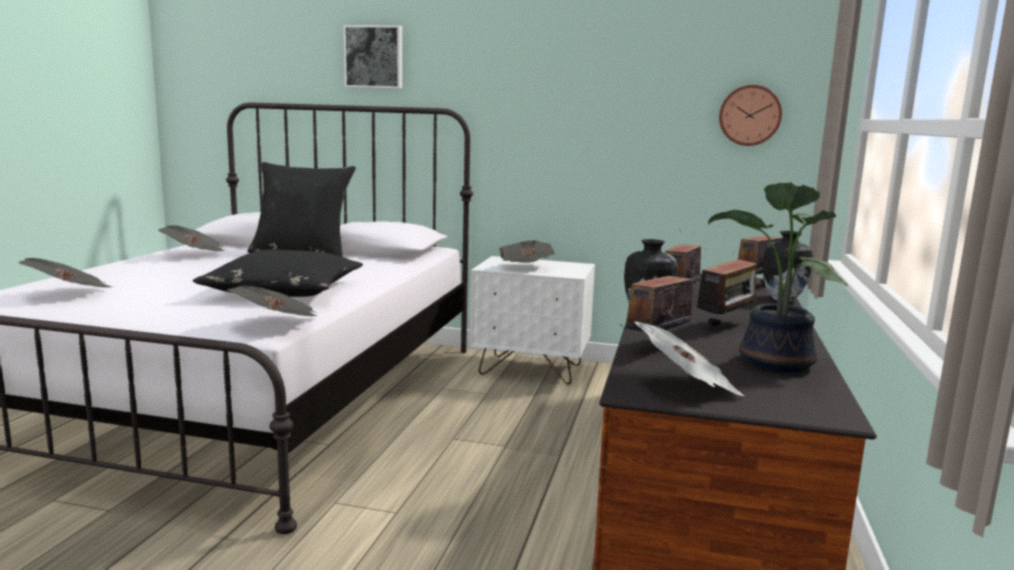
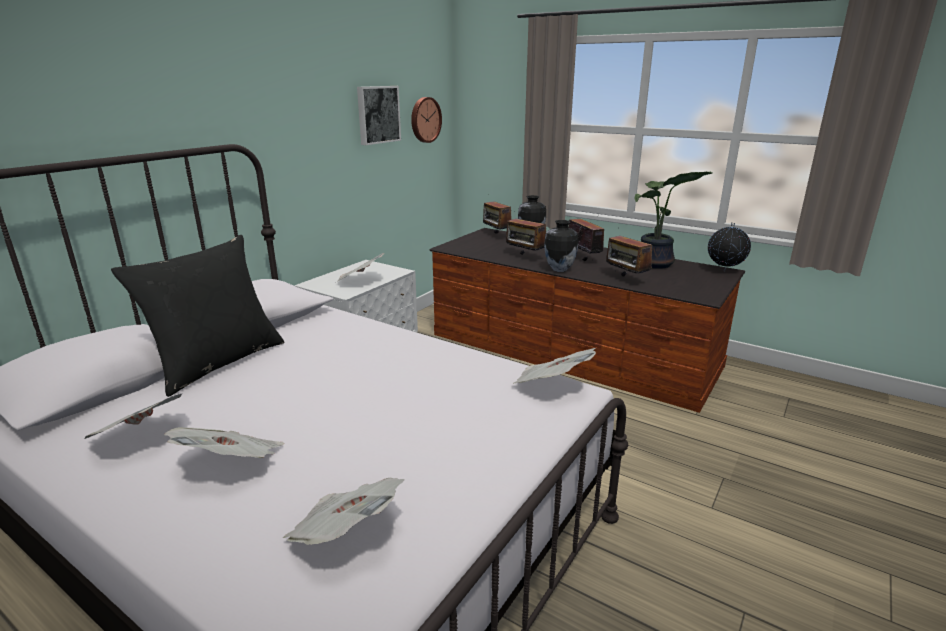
camera: 70 degrees left, 10 degrees up
(284, 291) = (417, 378): black pillow -> none
(374, 57) = (109, 84): picture -> picture (377, 114)
(687, 386) = (693, 286): newspaper -> newspaper (233, 464)
(830, 413) = (724, 271): none -> globe

